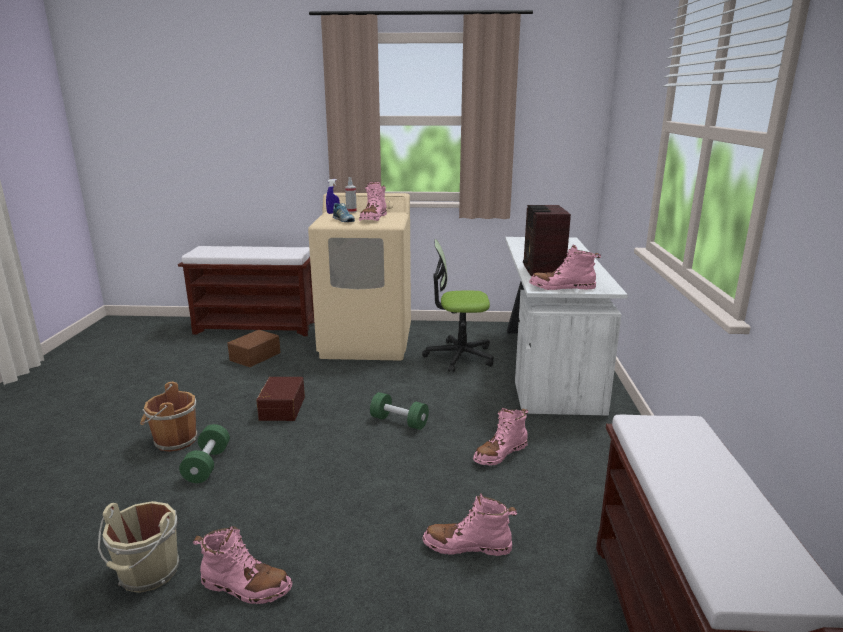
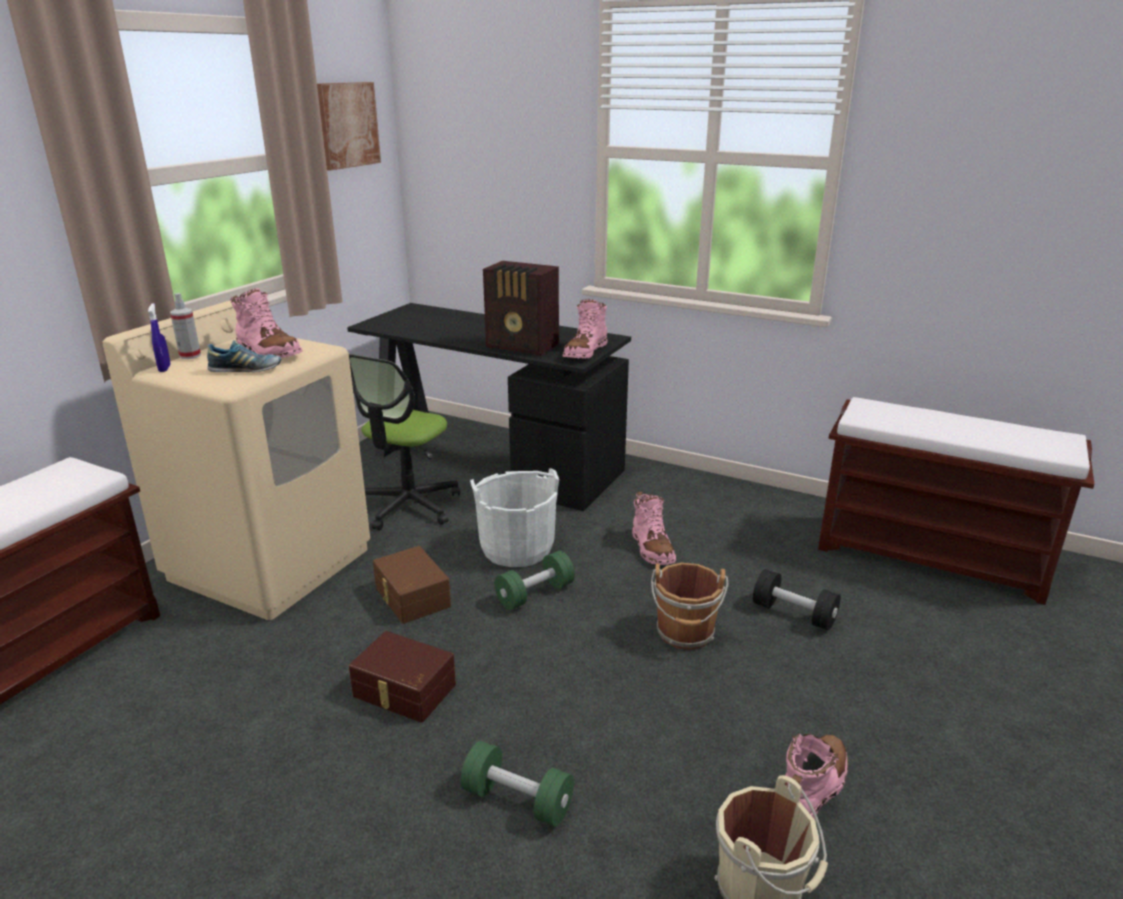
camera: 65 degrees left, 5 degrees up
(174, 441) = (407, 840): brown bucket -> brown bucket (685, 634)
(254, 356) = (165, 693): brown storage box -> brown storage box (411, 597)
(446, 402) = (517, 548): none -> white bucket
(467, 546) = (793, 614): pink boot -> black dumbbell
(548, 364) = (492, 462): white desk -> black desk
(553, 103) = (347, 125): none -> picture

